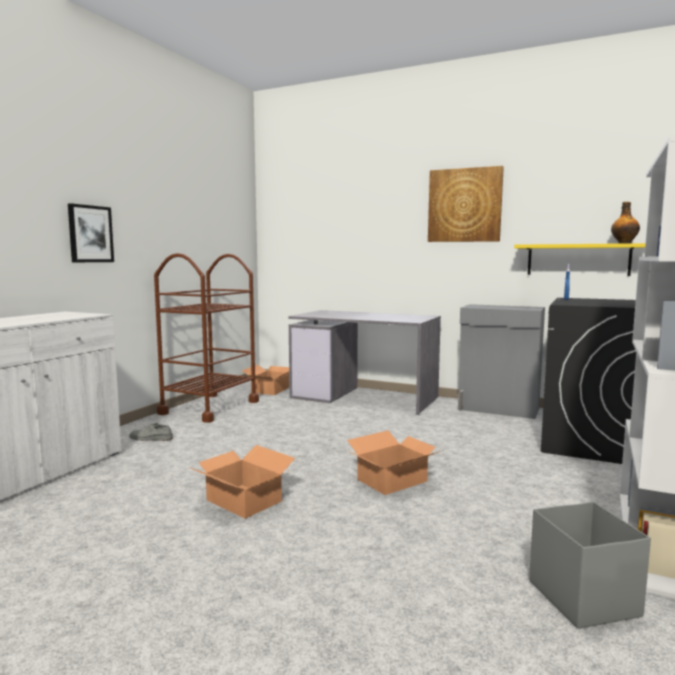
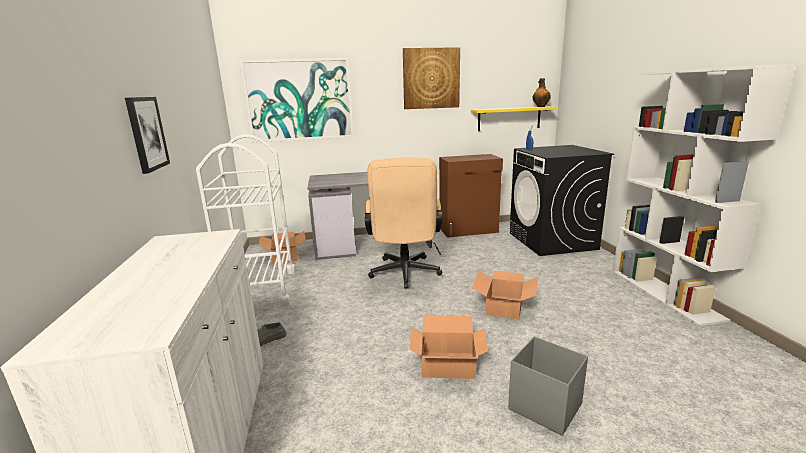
camera: 35 degrees left, 10 degrees up
(210, 407) = (261, 290): brown cart -> white cart
(319, 229) = (299, 100): none -> picture
(345, 428) = (405, 275): none -> beige office chair
(498, 409) = (469, 230): grey cabinet -> brown cabinet
(583, 597) = (695, 341): grey storage box -> grey storage box (544, 406)

